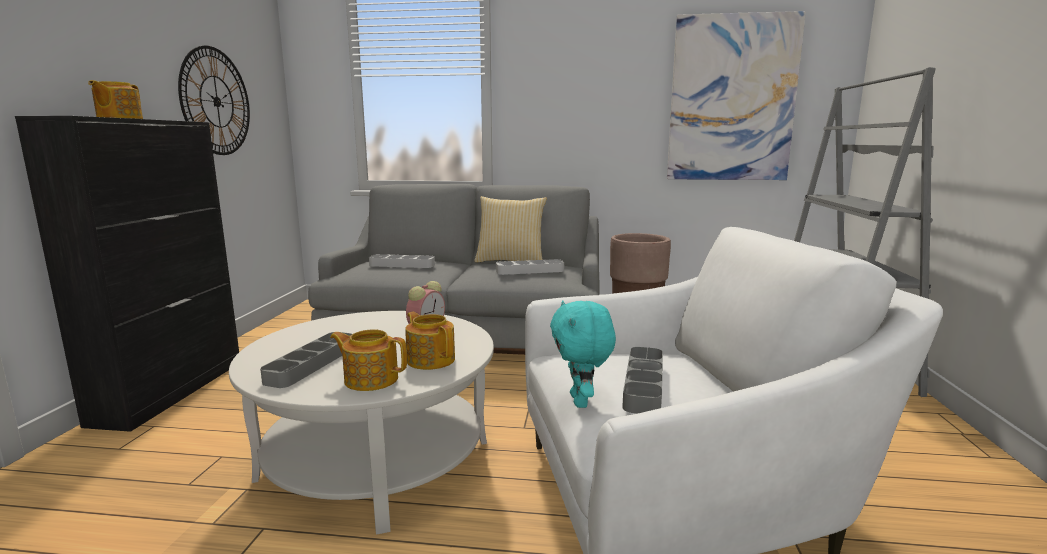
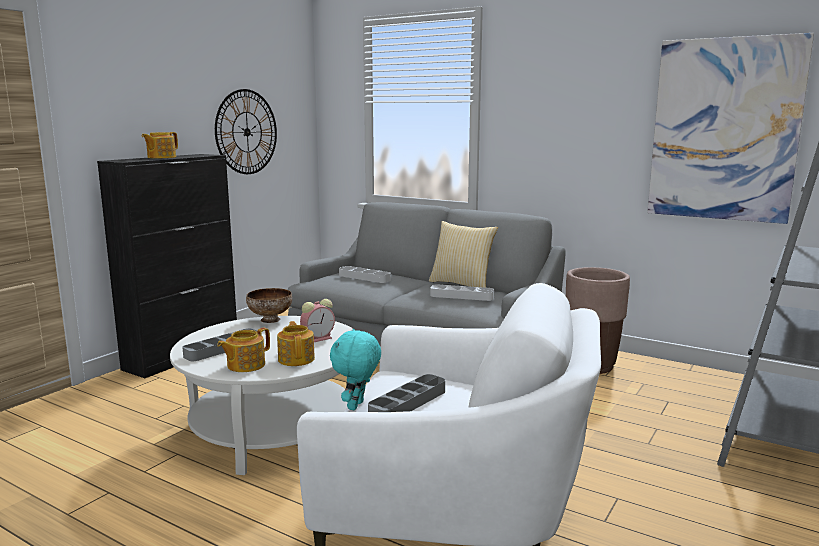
camera: 25 degrees right, 0 degrees up
(336, 321) = (269, 320): none -> bowl
(370, 379) = (245, 365): teapot -> teapot turned 90 degrees counterclockwise

